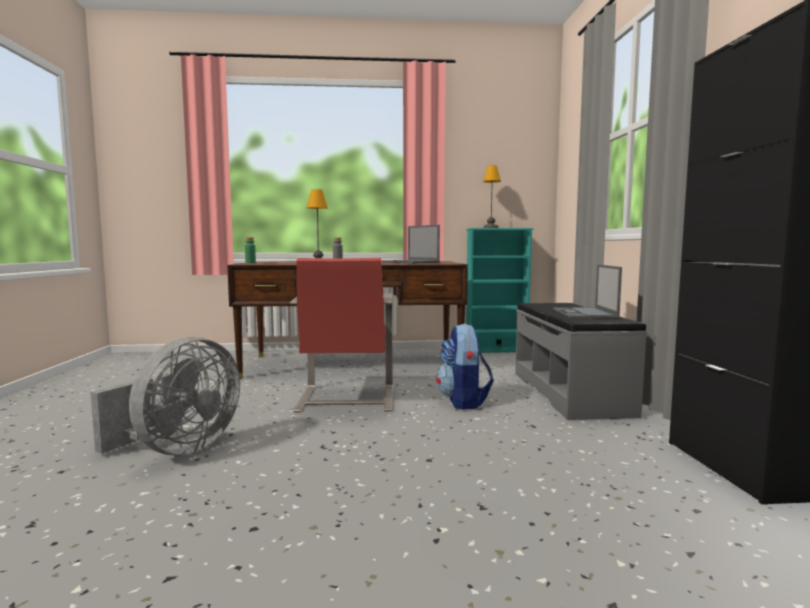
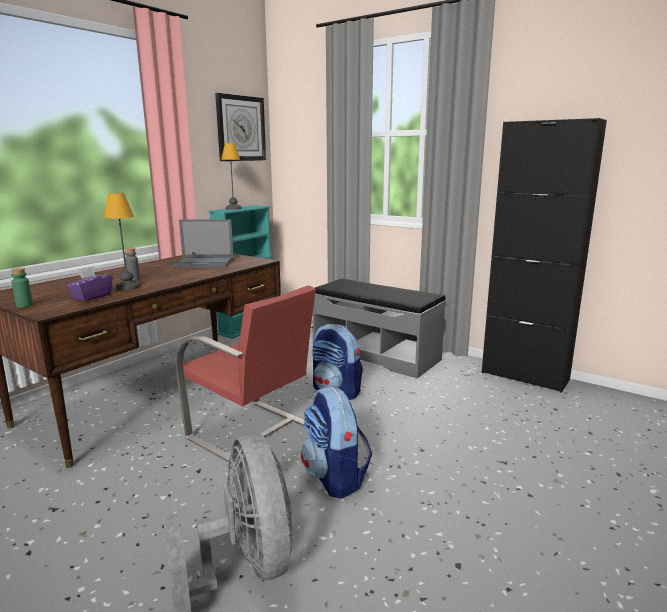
camera: 50 degrees left, 10 degrees up
(286, 263) = (91, 297): none -> purple tissue box
(325, 441) = (335, 478): none -> backpack
(517, 154) = (240, 128): none -> wall clock
(584, 314) = (394, 293): laptop -> none

